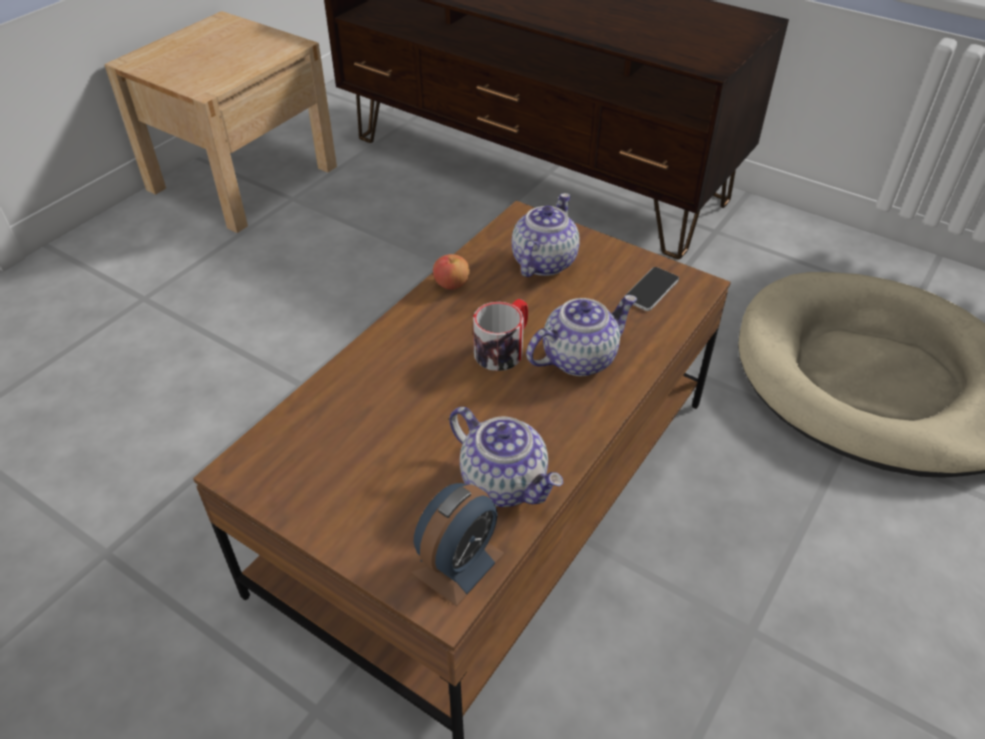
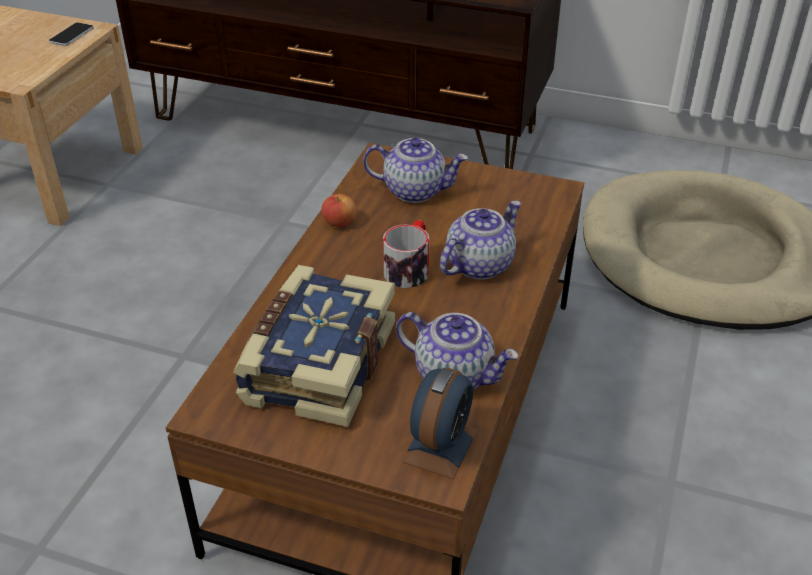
camera: 15 degrees left, 5 degrees down
(367, 438) = (316, 363): none -> book
(543, 261) = (415, 190): teapot -> teapot turned 90 degrees clockwise
(651, 290) = (520, 199): phone -> phone (71, 35)

